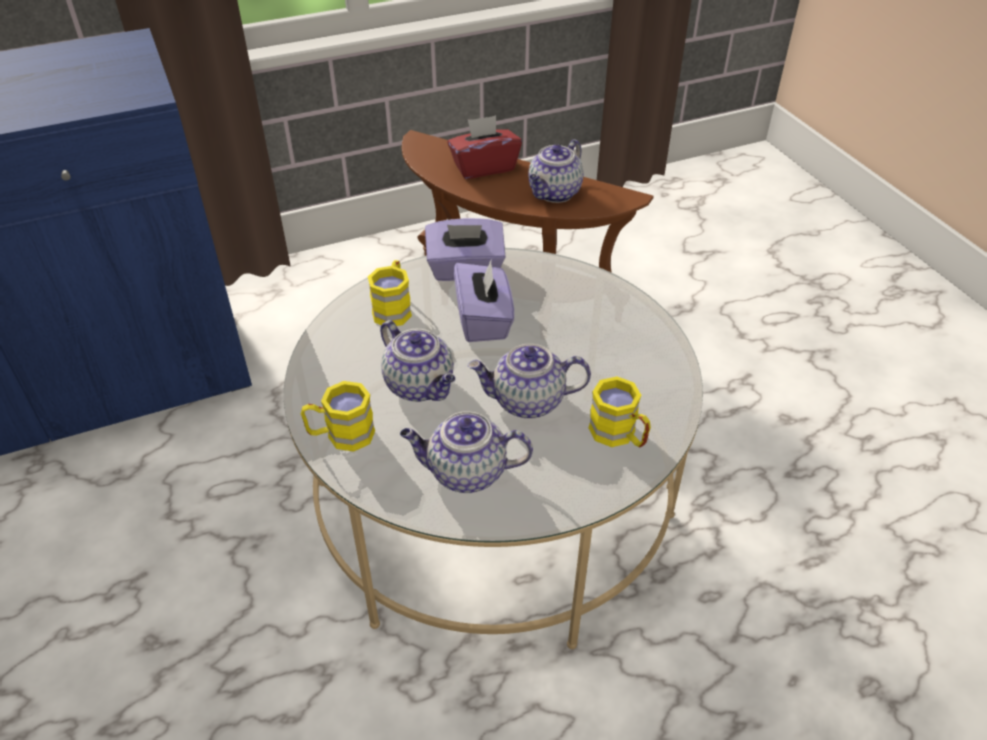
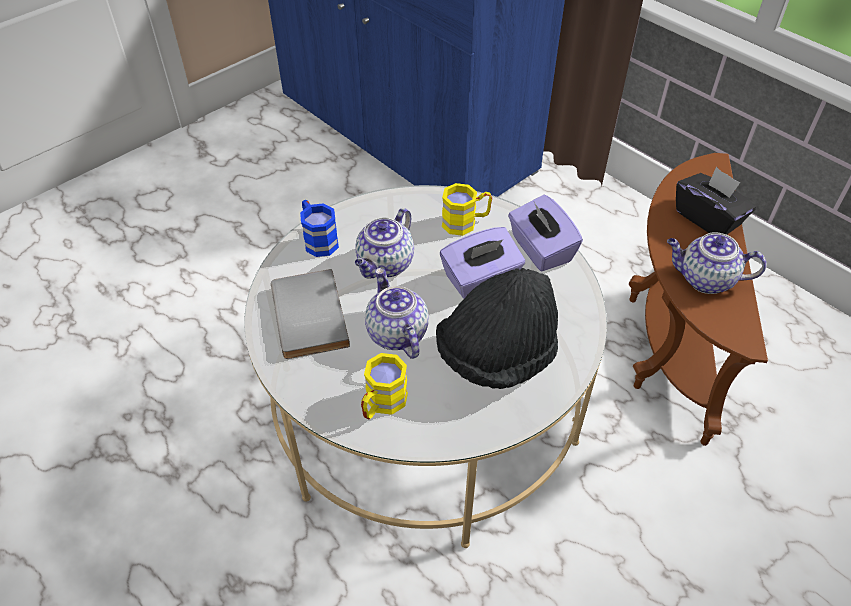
camera: 70 degrees right, 5 degrees up
(341, 435) = (318, 239): yellow mug -> blue mug
(465, 473) = (306, 317): teapot -> grey book
(484, 167) = (708, 218): red tissue box -> black tissue box
(589, 337) = (496, 356): none -> black hat

